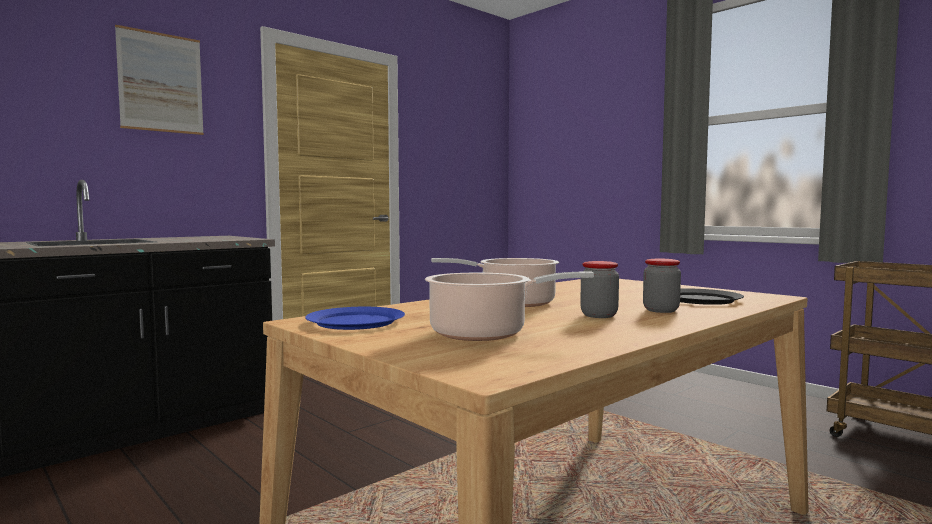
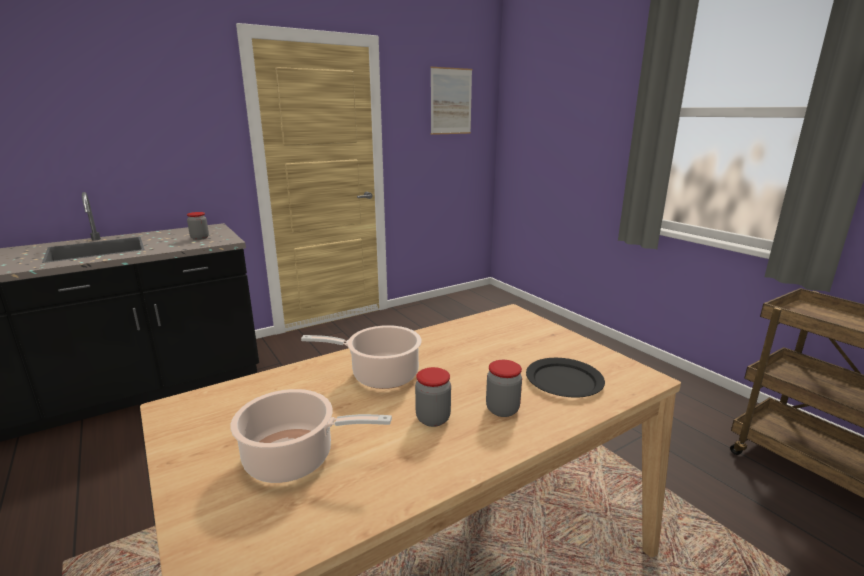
camera: 10 degrees right, 15 degrees up
(161, 82) = (147, 91): picture -> picture (451, 101)
(215, 238) = (200, 238): none -> jar
(356, 322) = (211, 414): blue plate -> none

